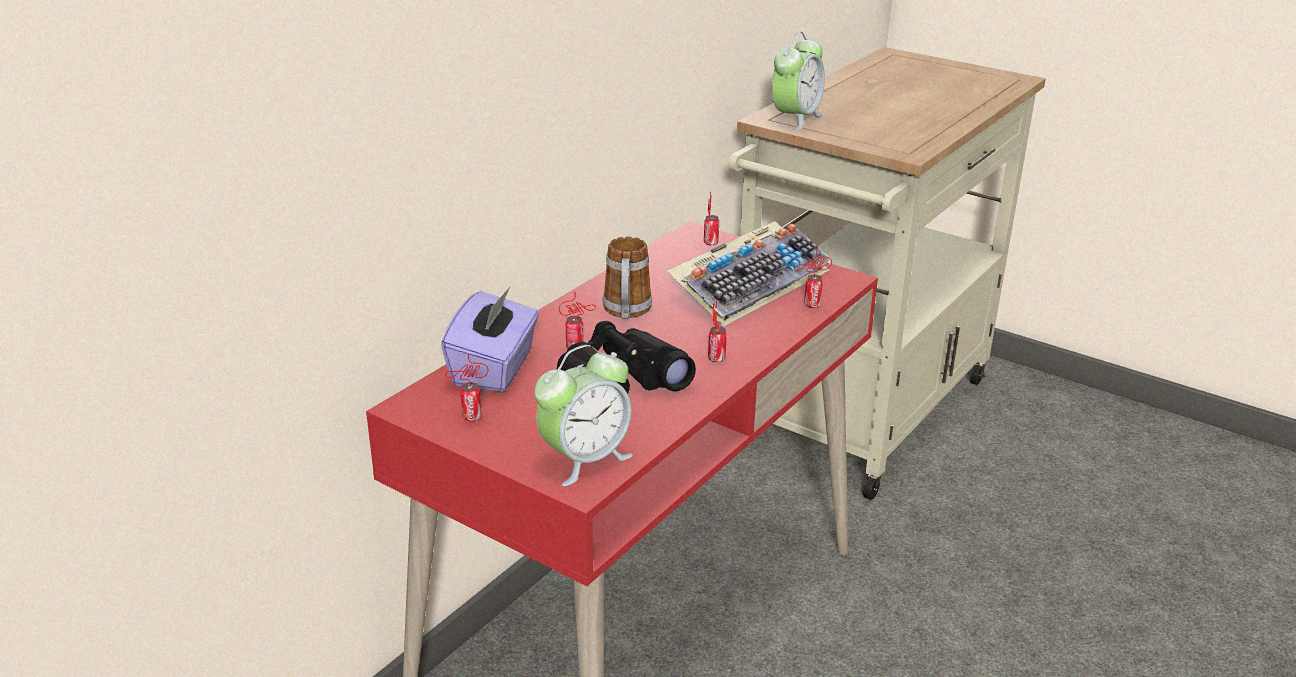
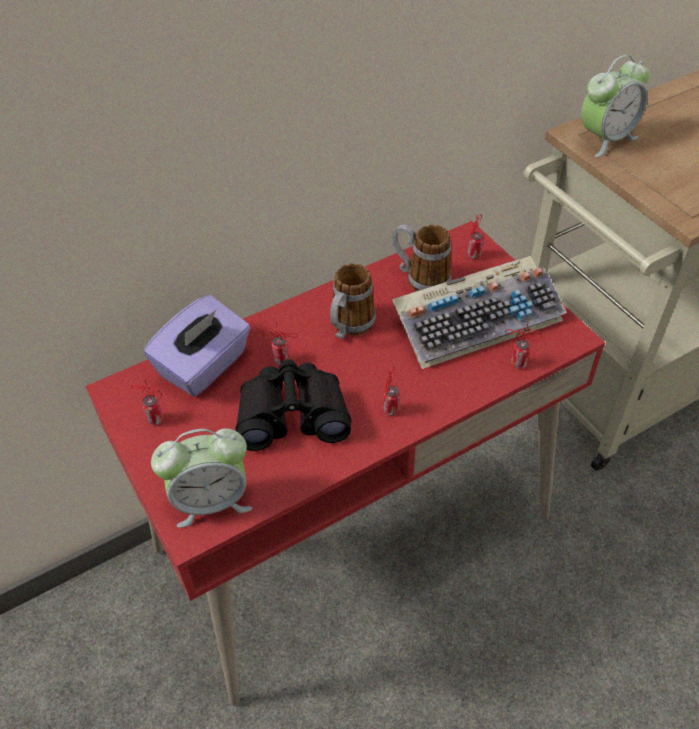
camera: 25 degrees right, 20 degrees up
(671, 267) = (420, 278): none -> mug

